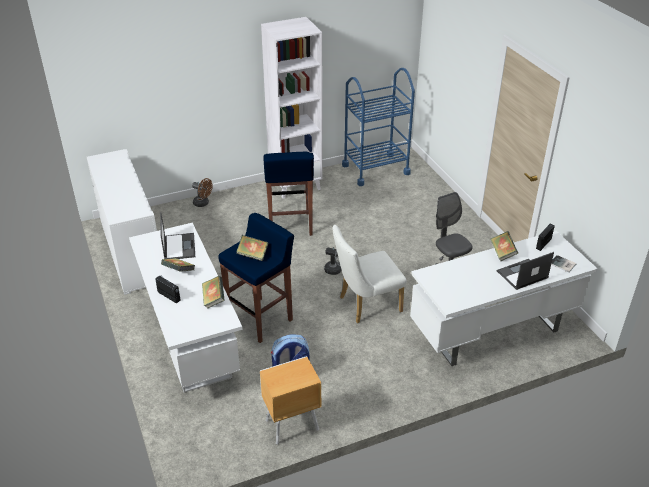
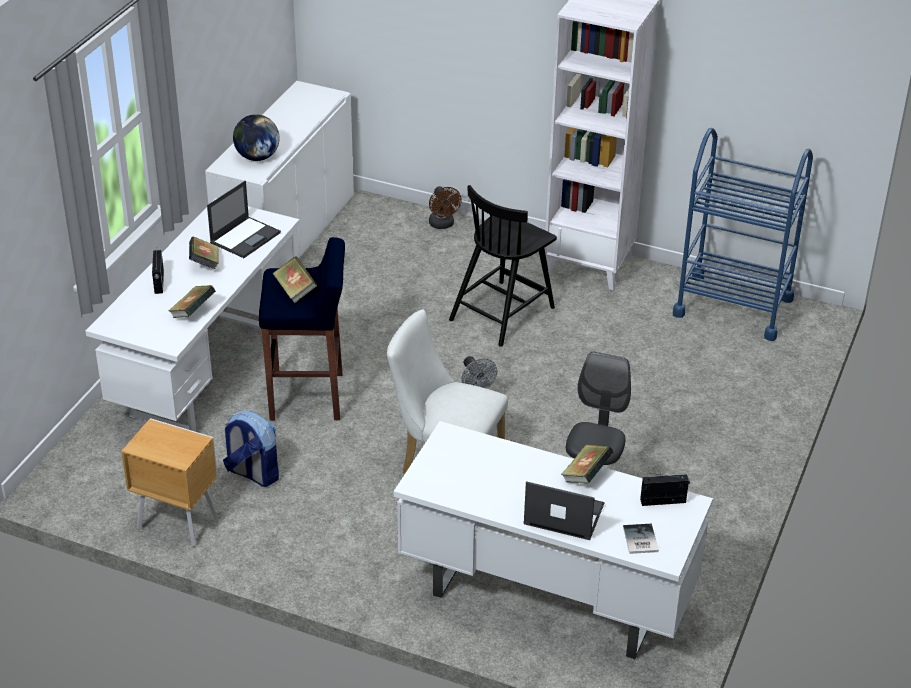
camera: 45 degrees right, 0 degrees up
(128, 203) = (257, 157): none -> globe
(290, 226) = (503, 312): blue stool -> black chair

